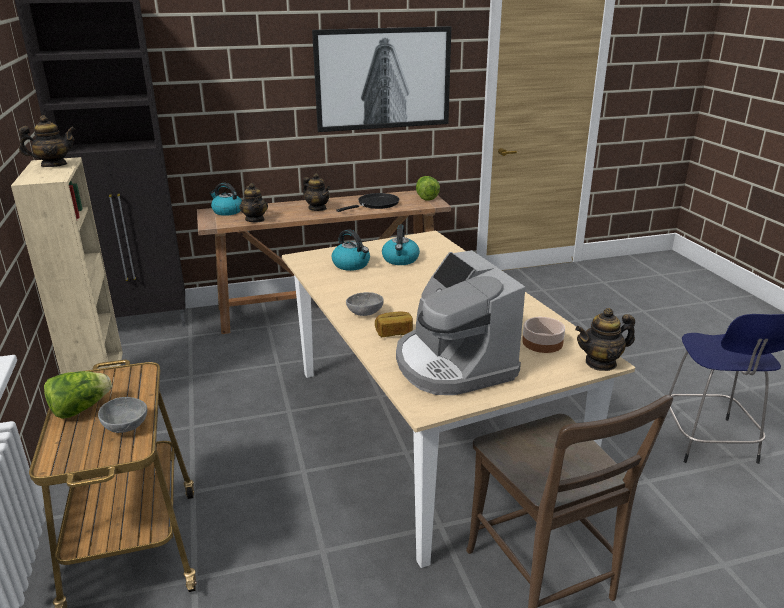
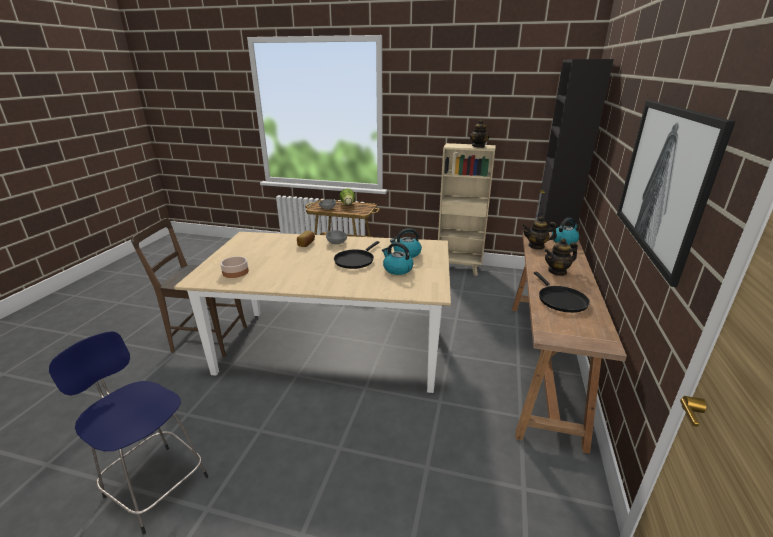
camera: 120 degrees right, 0 degrees up
(406, 285) = (355, 260): none -> black frying pan
(426, 197) = (579, 337): lettuce -> none
(452, 364) = (260, 247): coffee machine -> none
(601, 363) = (193, 278): teapot -> none

